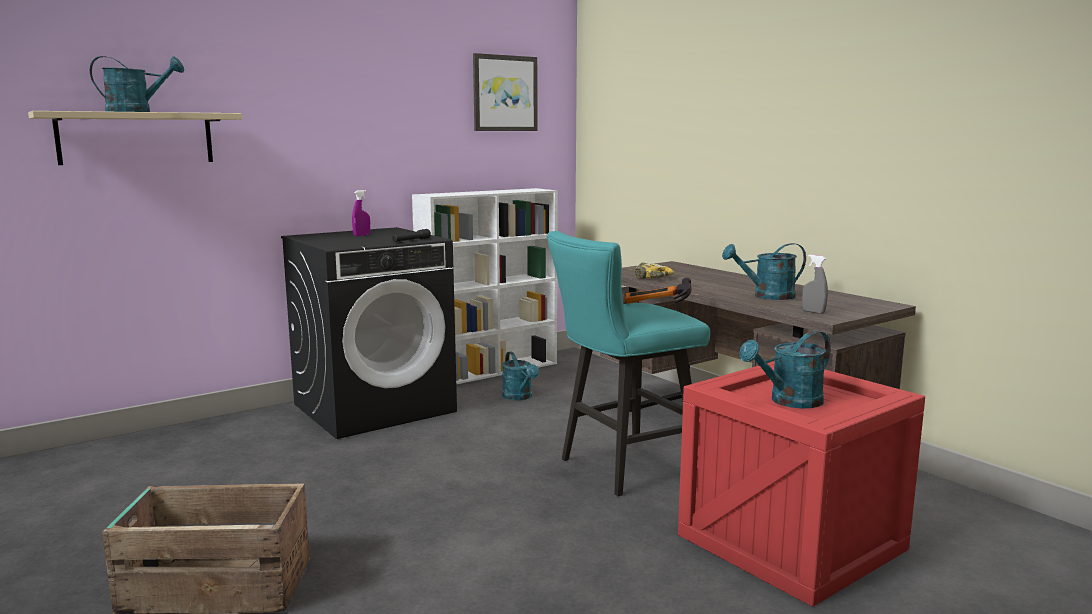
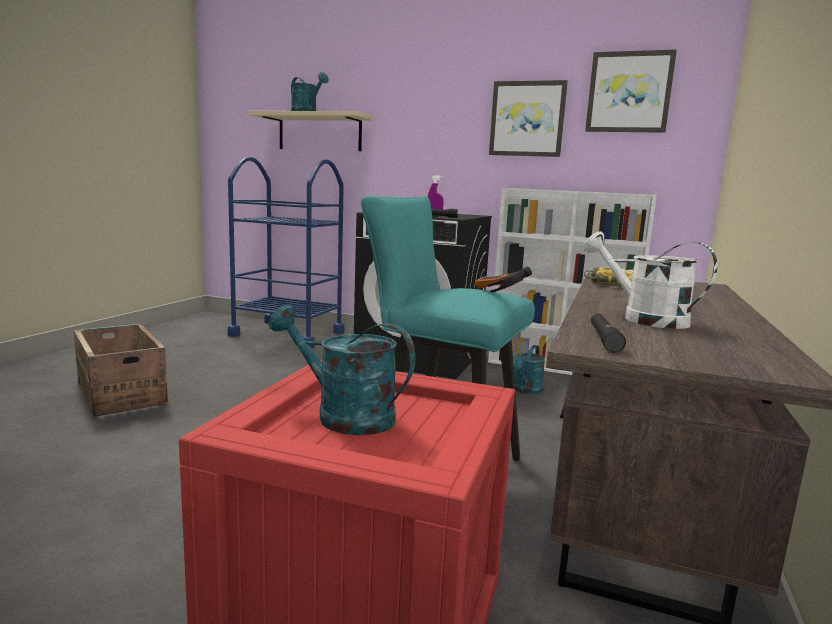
camera: 55 degrees right, 0 degrees up
(161, 447) = (287, 334): none -> blue cart
(419, 118) = (527, 119): none -> picture
(766, 296) = (643, 318): turquoise watering can -> white watering can
(813, 312) = (604, 339): grey spray bottle -> black flashlight

